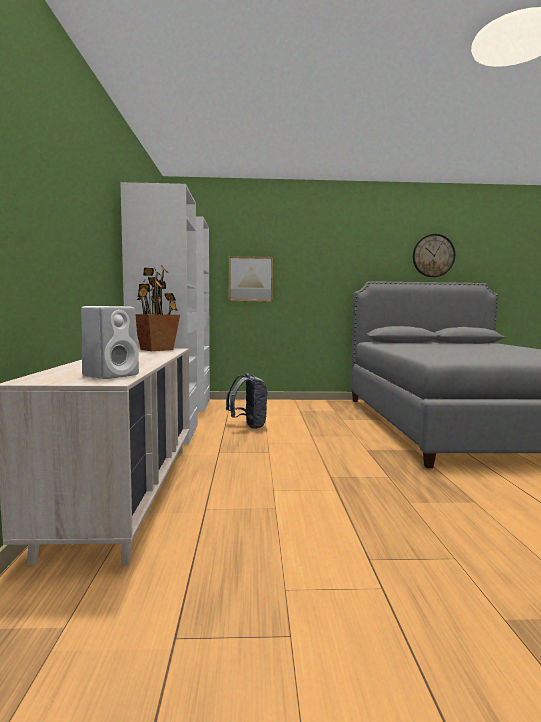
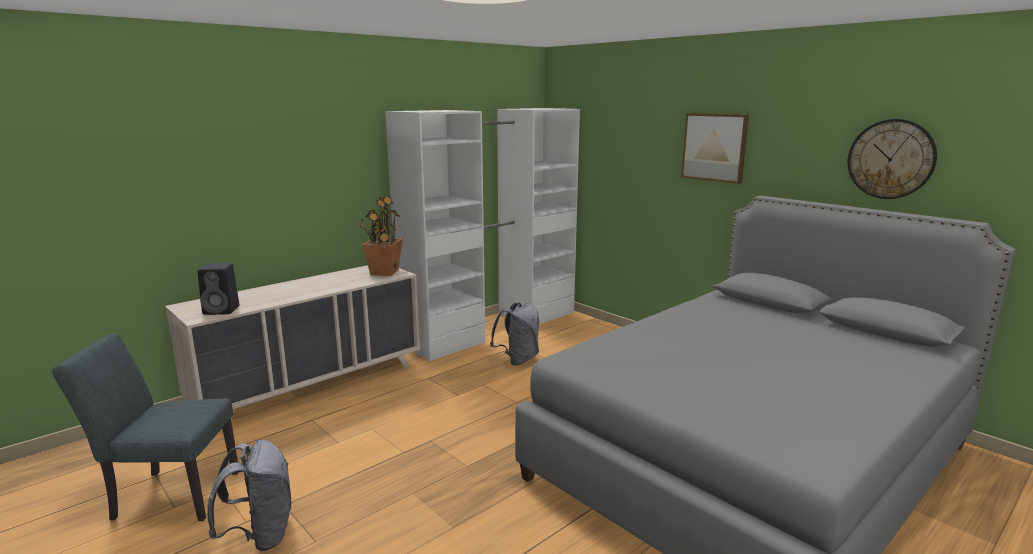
camera: 50 degrees right, 10 degrees up
(112, 375) = (222, 310): white speaker -> black speaker
(250, 279) = (620, 175): picture -> picture (714, 147)
(250, 635) = (168, 495): none -> grey chair
(420, 585) = (260, 535): none -> grey backpack

